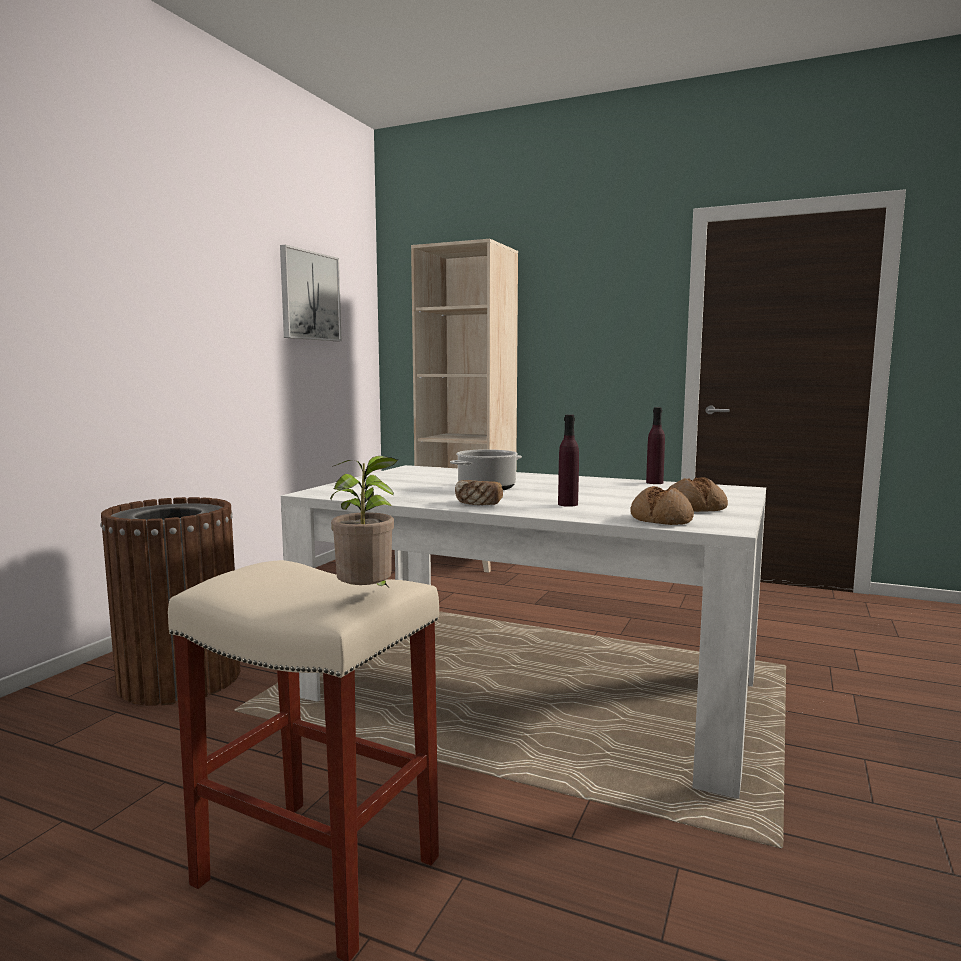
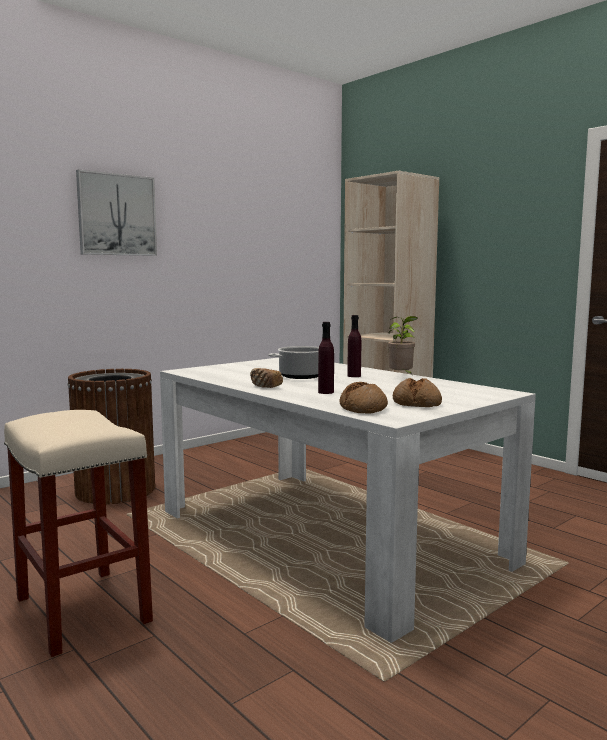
camera: 25 degrees right, 0 degrees up
(310, 296) = (270, 223): picture -> picture (117, 215)
(368, 597) = (79, 434): potted plant -> potted plant (402, 377)
(654, 482) = (444, 382): purple bottle -> purple bottle (354, 376)

